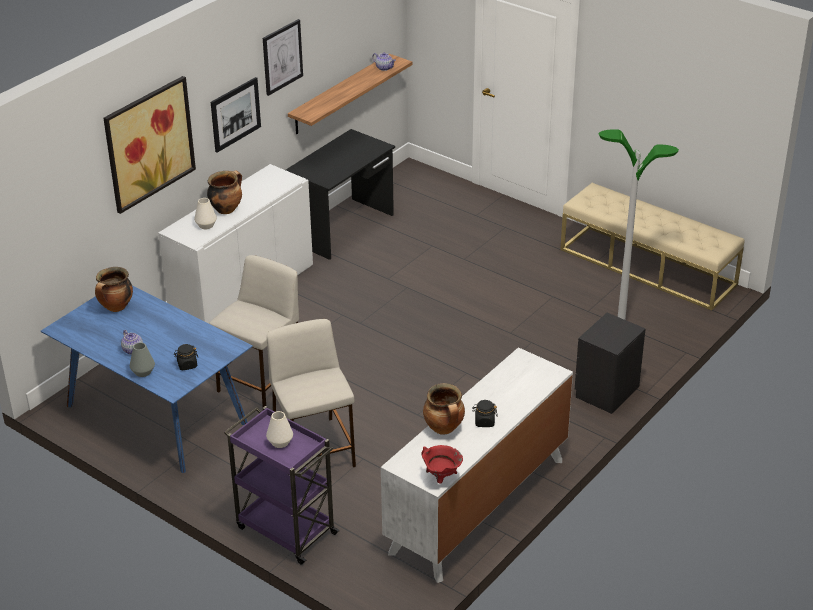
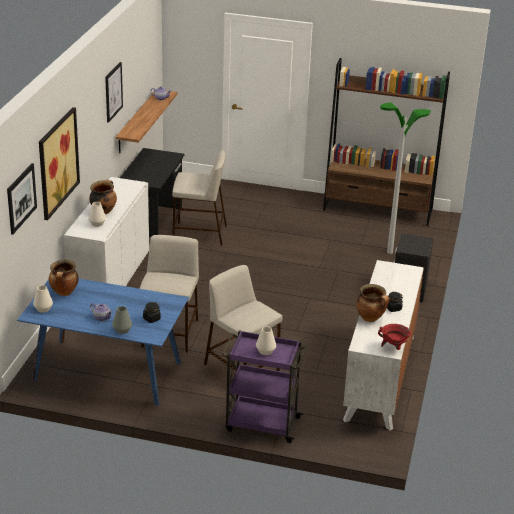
camera: 25 degrees left, 5 degrees down
(78, 323) = (43, 309): none -> white vase
(235, 114) = (94, 138): picture -> picture (21, 198)
(390, 254) = (199, 234): none -> beige stool
(648, 267) = (378, 210): beige bench -> brown bookcase

